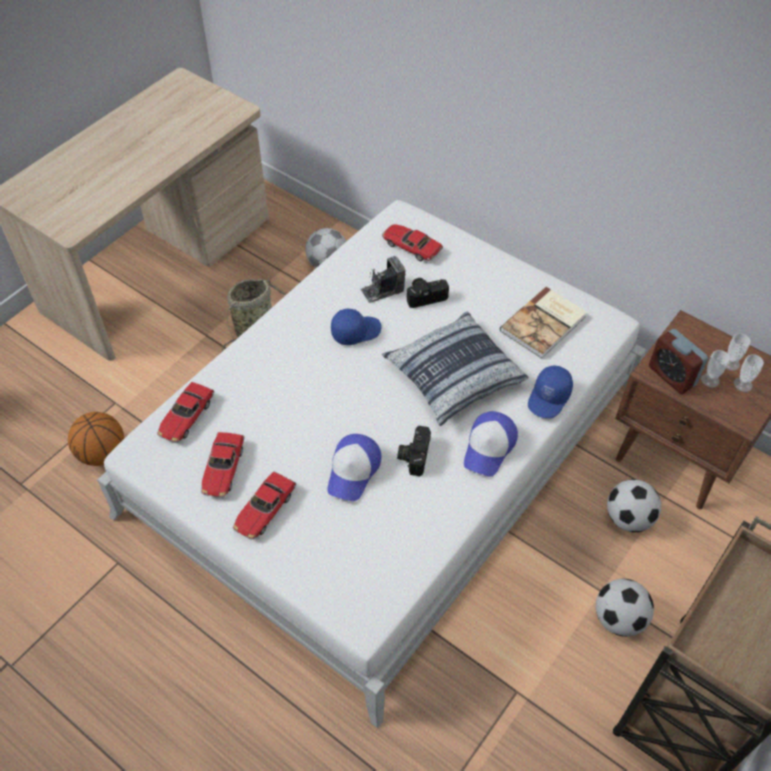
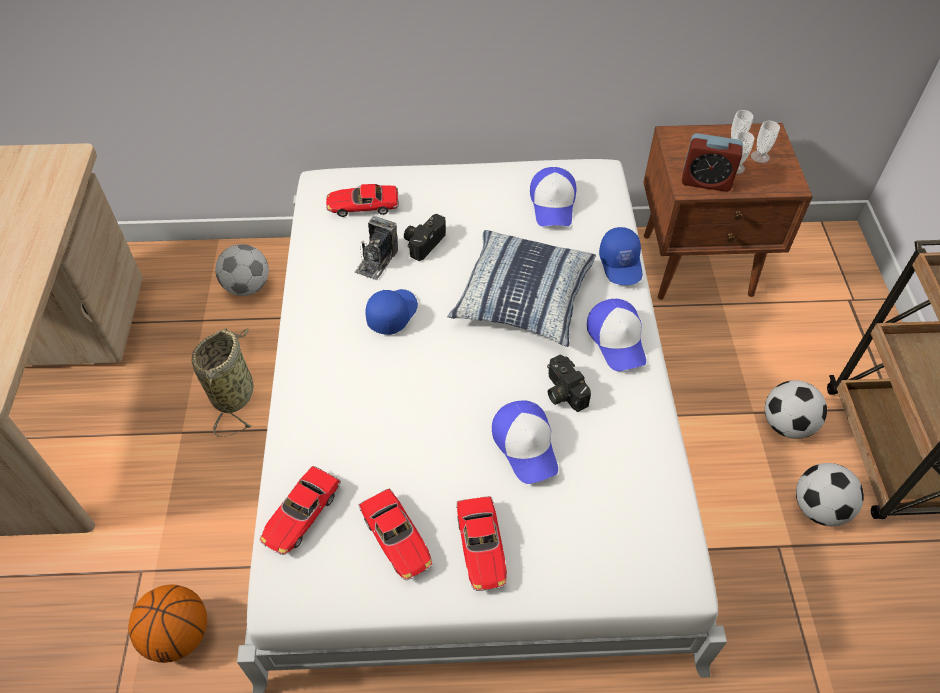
camera: 40 degrees left, 0 degrees up
(186, 417) = (301, 515): toy car -> toy car turned 45 degrees clockwise
(544, 324) = (553, 204): book -> cap
(628, 518) = (714, 339): football -> football (819, 508)

